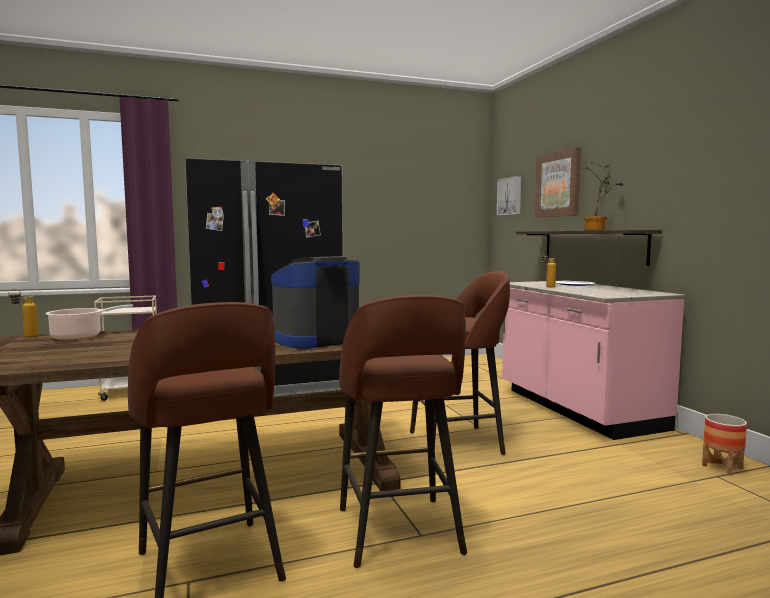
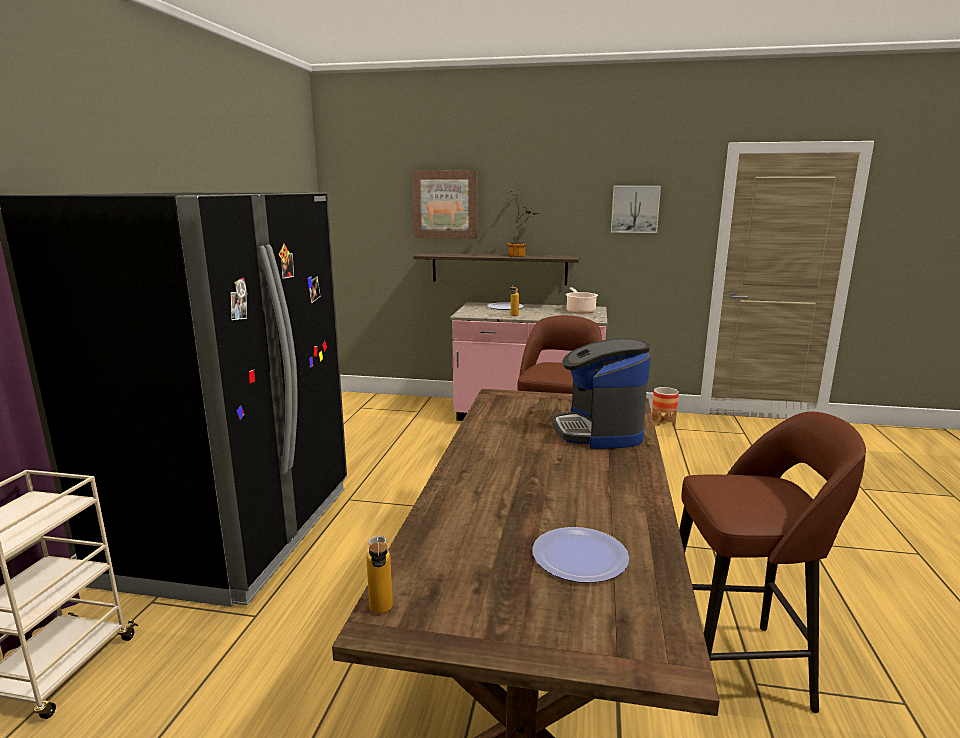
camera: 60 degrees left, 10 degrees up
(80, 336) = (436, 560): cooking pot -> cooking pot (580, 311)
(86, 352) = (579, 556): none -> plate
(399, 533) = (706, 556): brown stool -> none
(510, 196) = (361, 210): picture -> picture (635, 209)

